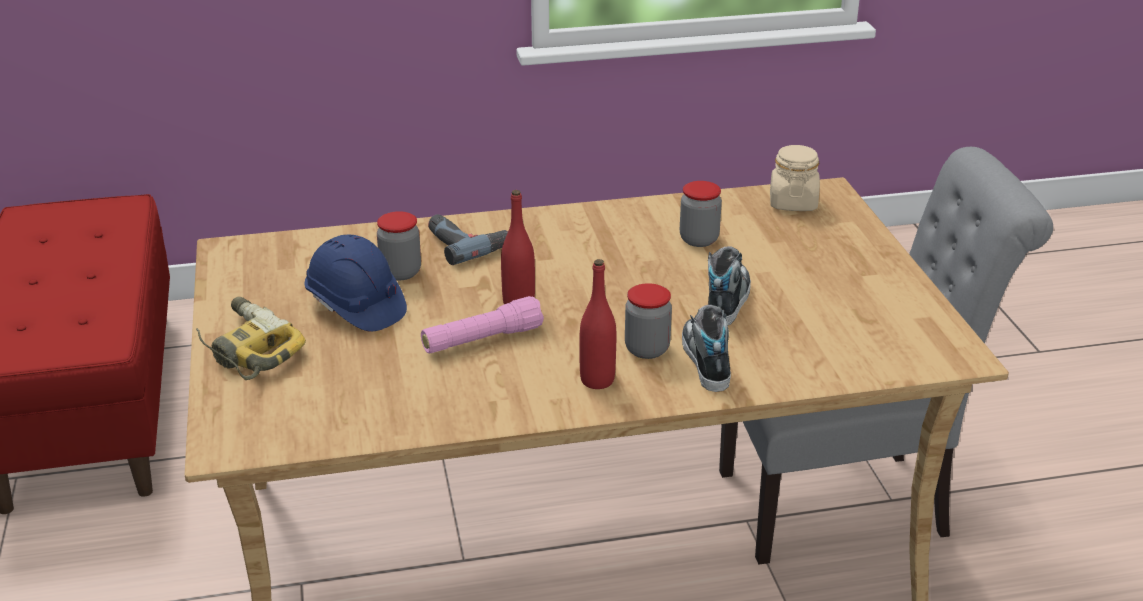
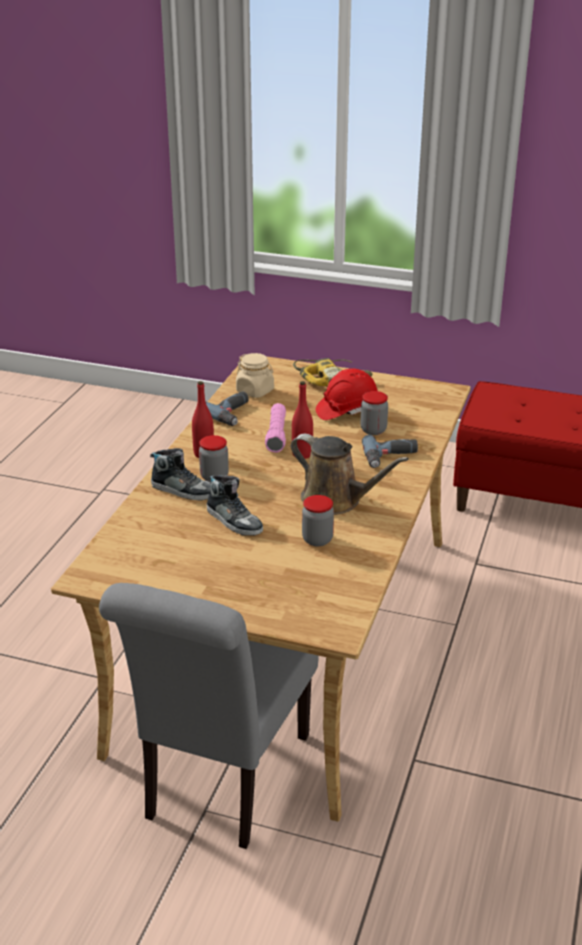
camera: 120 degrees right, 0 degrees up
(355, 306) = (347, 410): blue hard hat -> red hard hat
(449, 400) = (233, 414): none -> power drill
(606, 250) = (336, 500): none -> brown watering can
(793, 202) = (334, 604): beige jar -> beige jar (255, 391)

